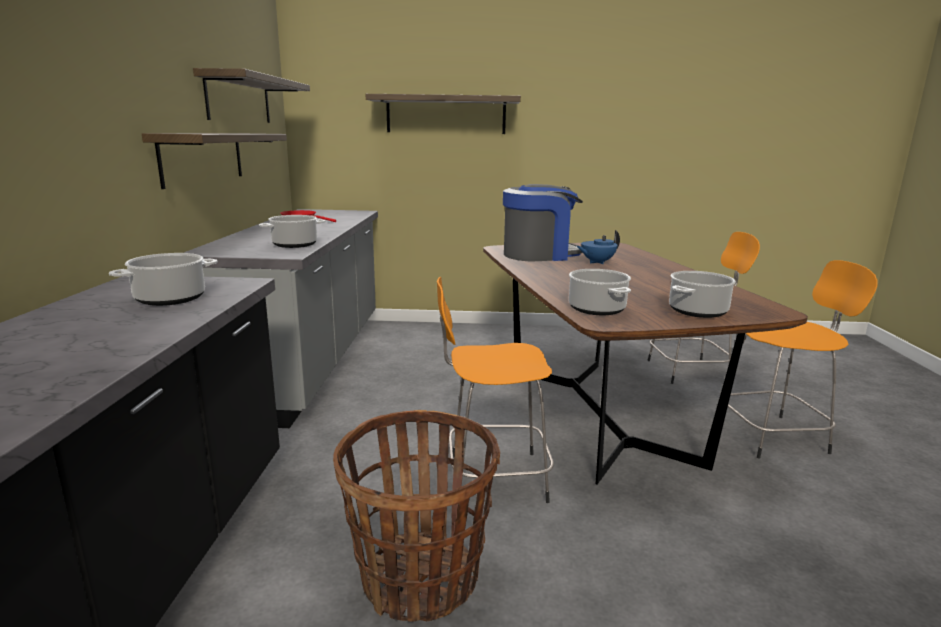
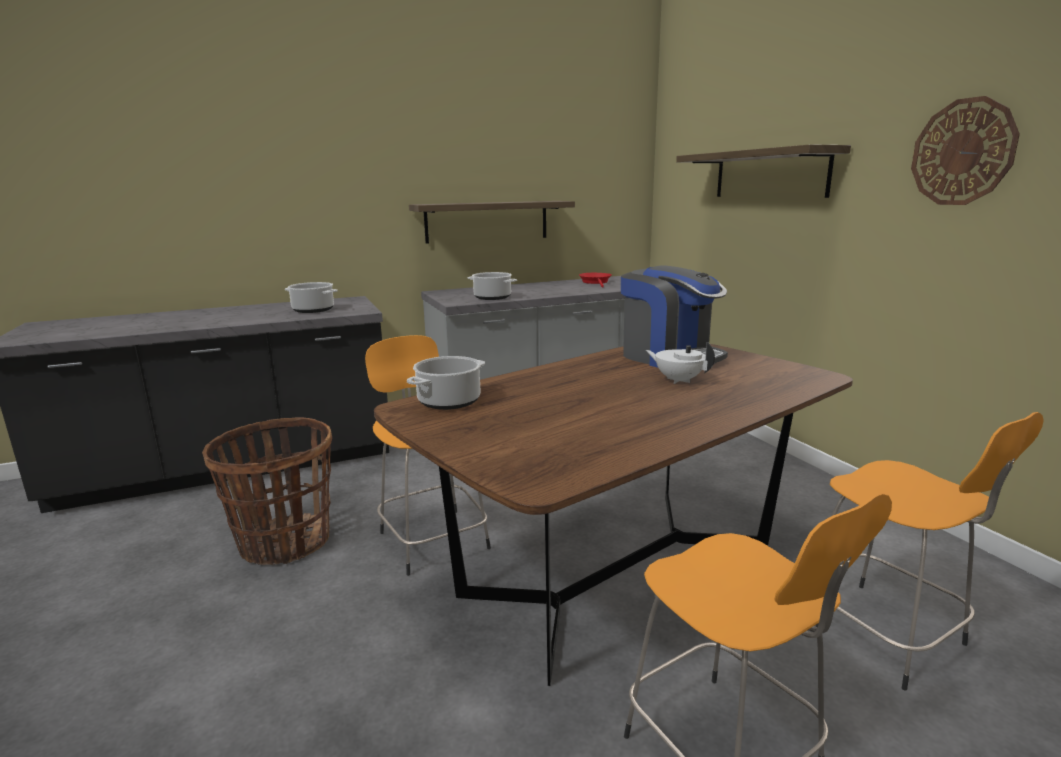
camera: 65 degrees right, 0 degrees up
(239, 99) = (557, 171): shelf -> none
(595, 108) = (962, 152): none -> wall clock
(596, 262) = (678, 380): blue teapot -> white teapot
(697, 311) = (486, 441): cooking pot -> none

